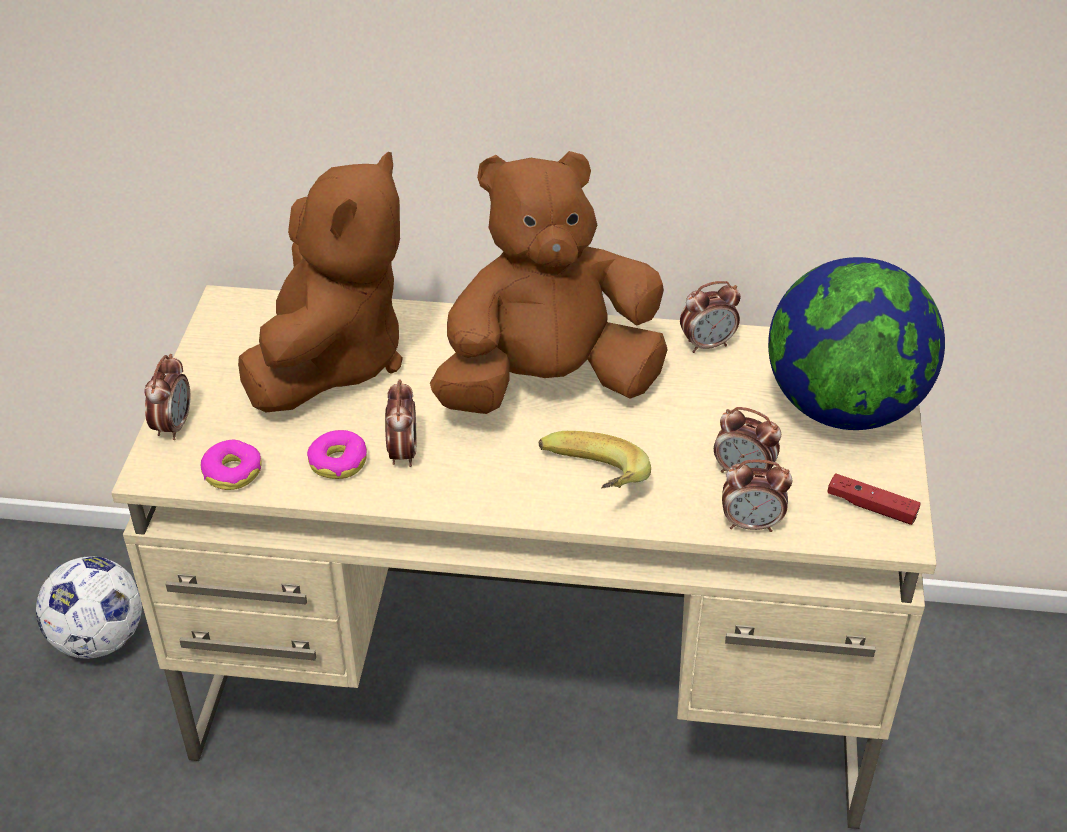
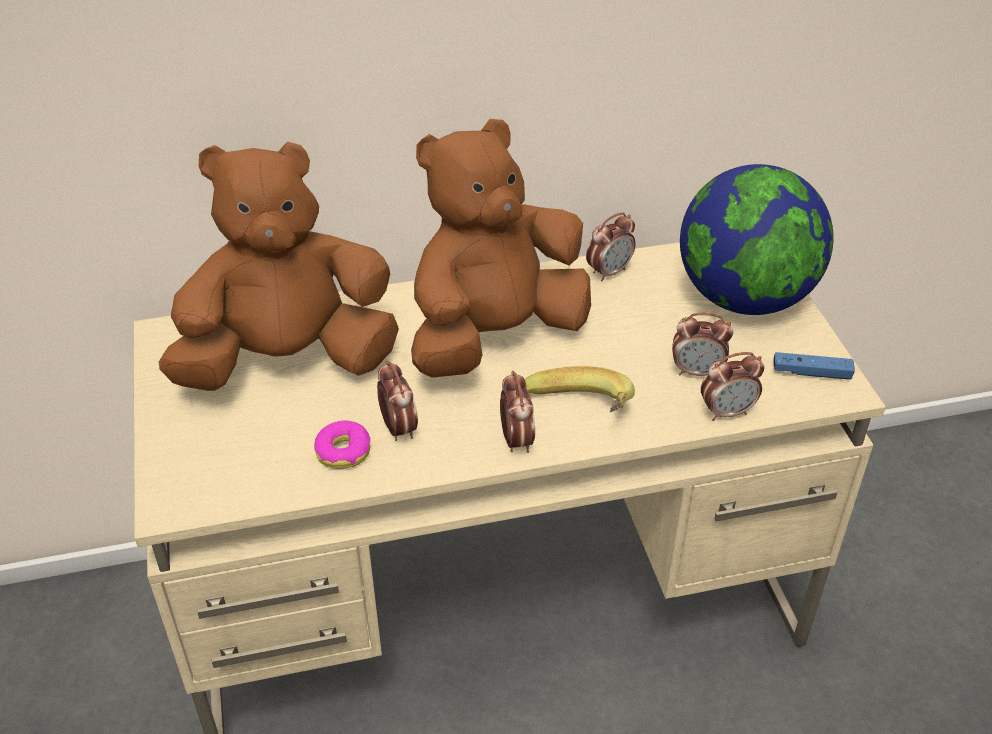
camera: 20 degrees left, 0 degrees up
(98, 639) = (80, 683): football -> none
(173, 426) = (166, 459): alarm clock -> alarm clock (516, 440)
(232, 472) = (247, 487): donut -> none
(331, 359) = (289, 361): brown plush toy -> brown plush toy turned 105 degrees counterclockwise
(871, 506) = (811, 373): red game controller -> blue game controller

